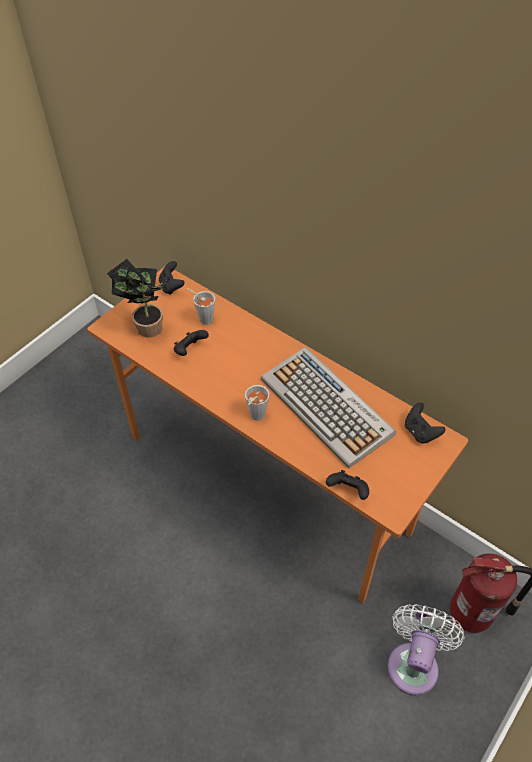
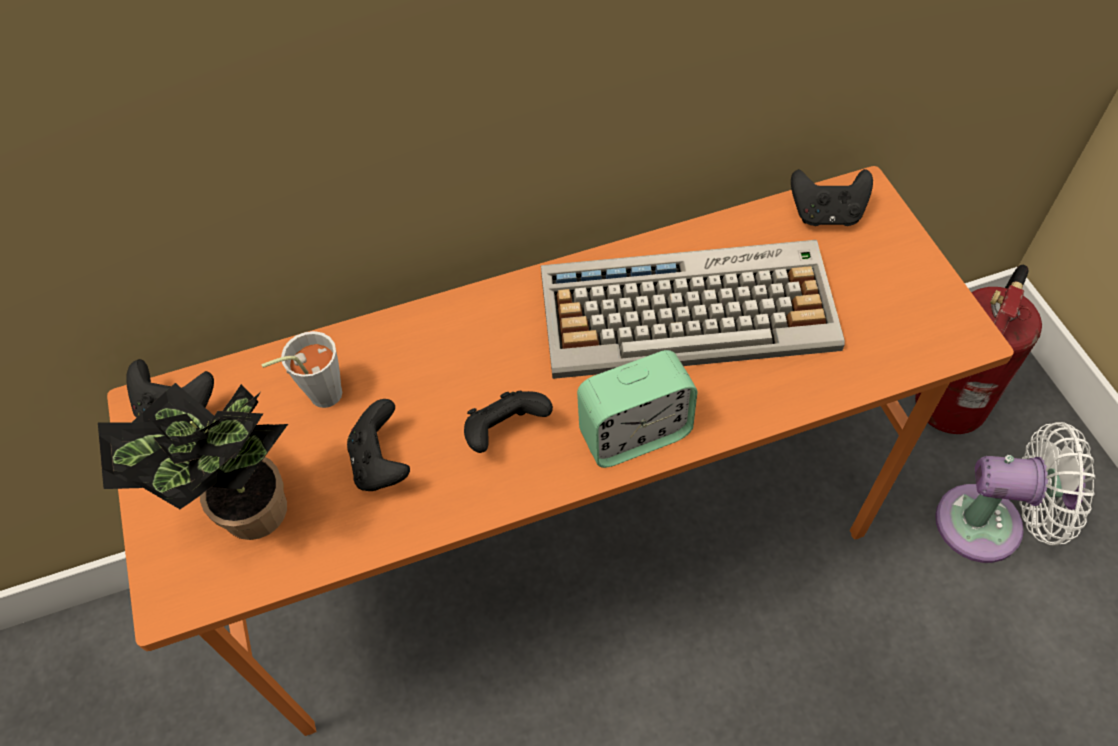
camera: 55 degrees left, 5 degrees up
(255, 417) = (634, 434): grey cup -> alarm clock
(348, 491) = (889, 377): black game controller -> black game controller (505, 432)
(414, 662) = (989, 525): white fan -> white fan turned 135 degrees clockwise

